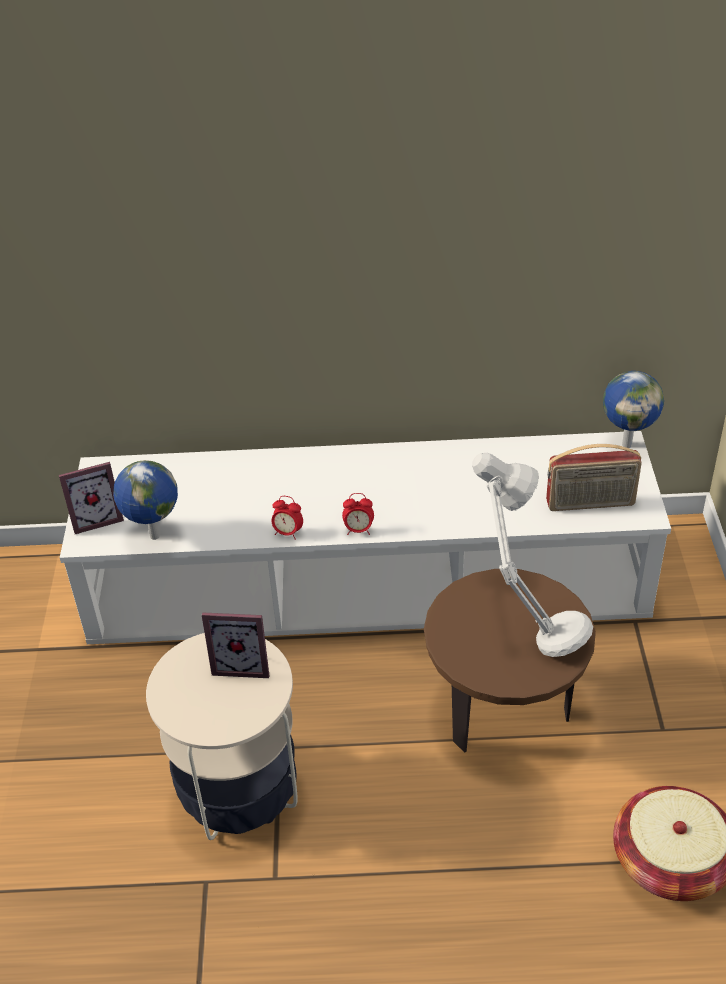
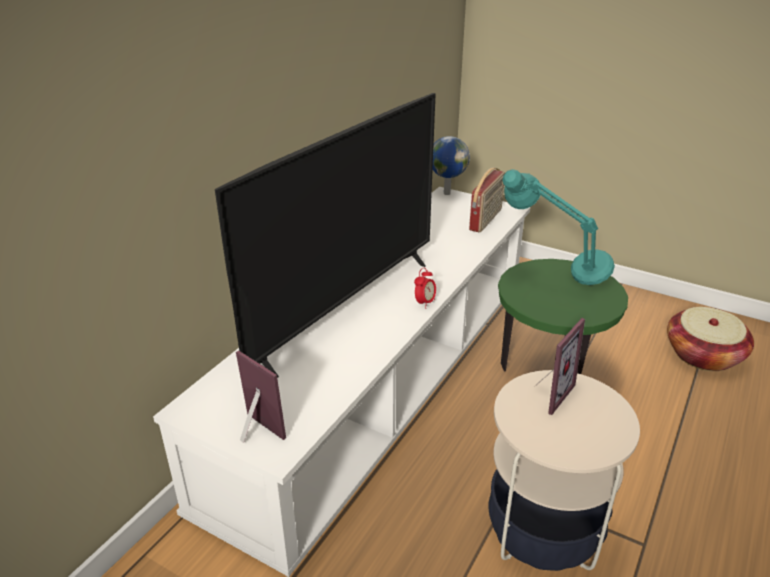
camera: 60 degrees left, 10 degrees down
(96, 518) = (255, 433): picture frame -> picture frame turned 60 degrees counterclockwise
(153, 536) = (321, 405): globe -> none
(288, 533) = (394, 334): alarm clock -> none
(301, 484) = (346, 309): none -> television
(504, 710) = (549, 365): brown side table -> green side table
(524, 613) = (552, 279): grey table lamp -> turquoise table lamp

